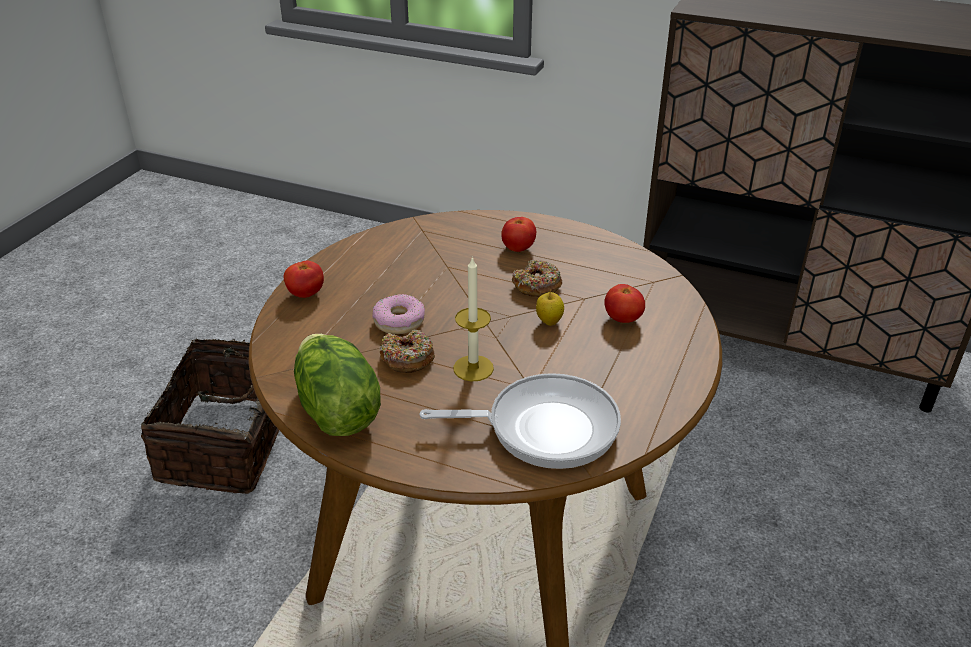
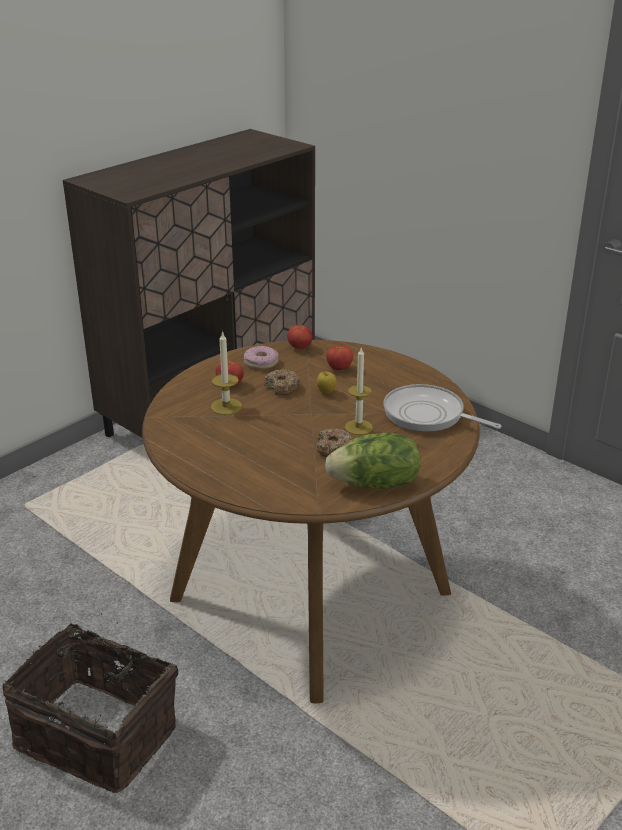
camera: 70 degrees left, 5 degrees down
(305, 294) = (223, 479): tomato -> tomato (299, 347)
(398, 321) = (287, 445): donut -> donut (261, 363)
(464, 258) = (226, 406): none -> candle
(544, 427) = (428, 415): frying pan -> frying pan turned 75 degrees counterclockwise

